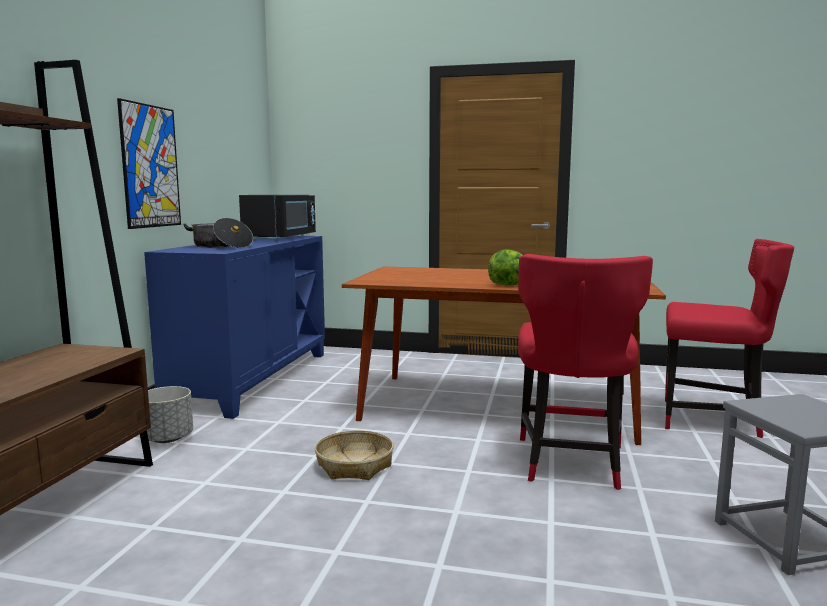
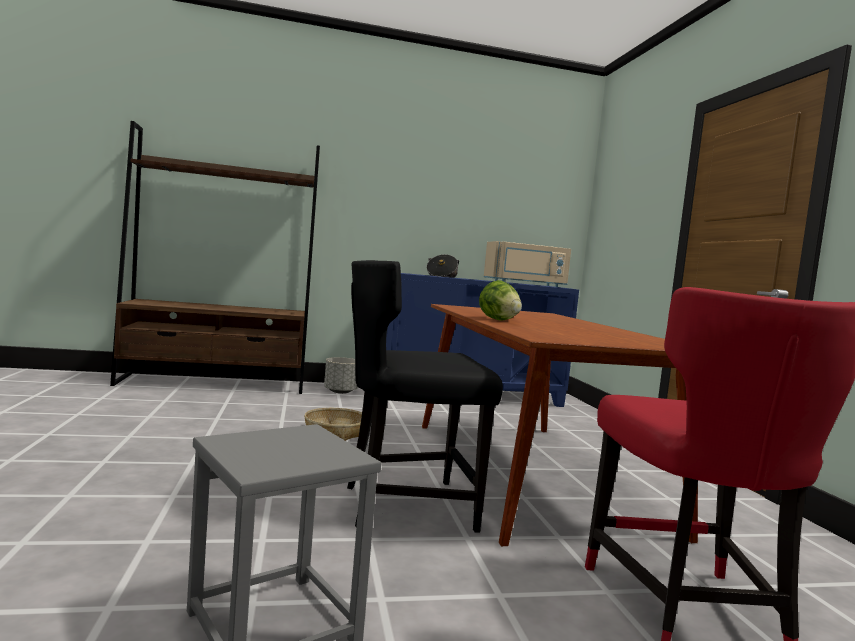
camera: 65 degrees right, 5 degrees down
(150, 166) = (410, 215): picture -> none
(282, 239) = (526, 284): black microwave -> beige microwave
(570, 463) = (405, 505): red chair -> black chair

